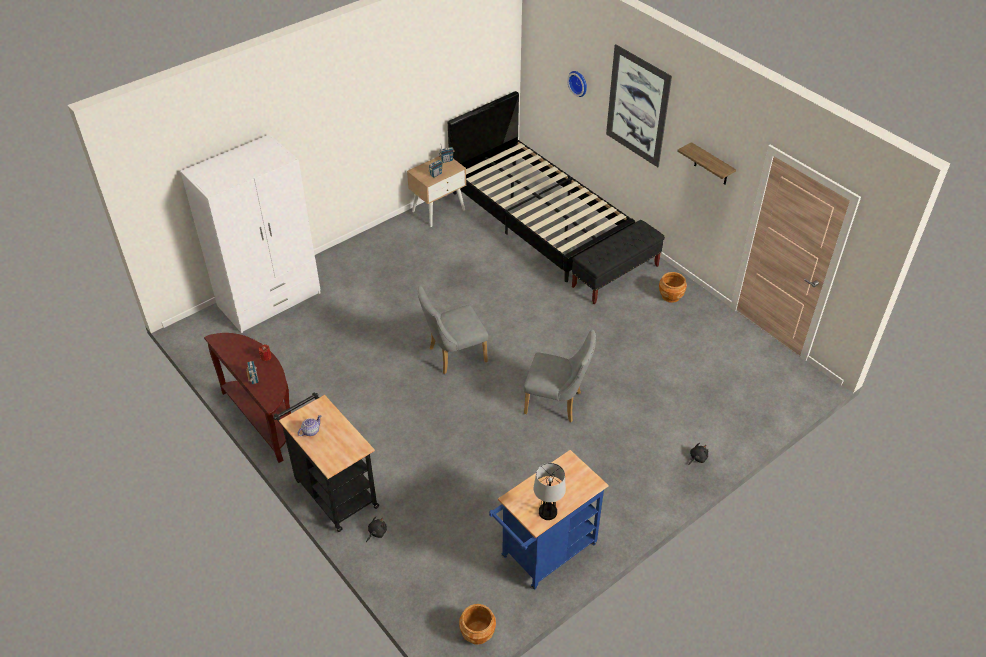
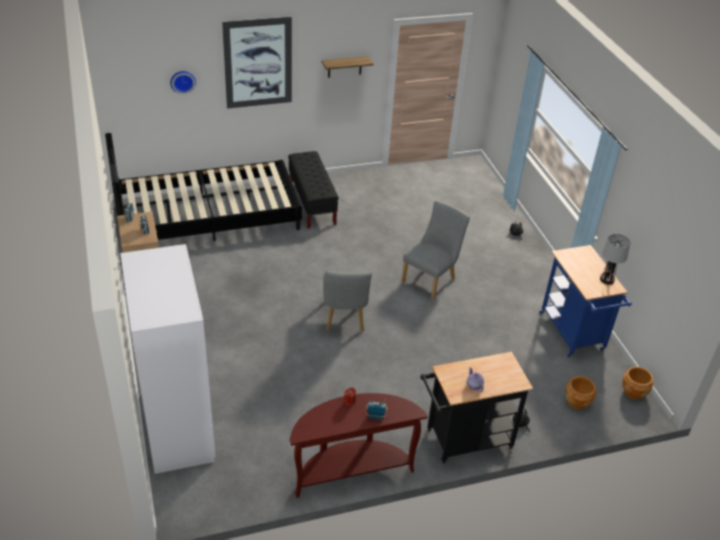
camera: 70 degrees left, 5 degrees down
(671, 296) = (353, 187): brown planter -> brown planter (577, 402)

